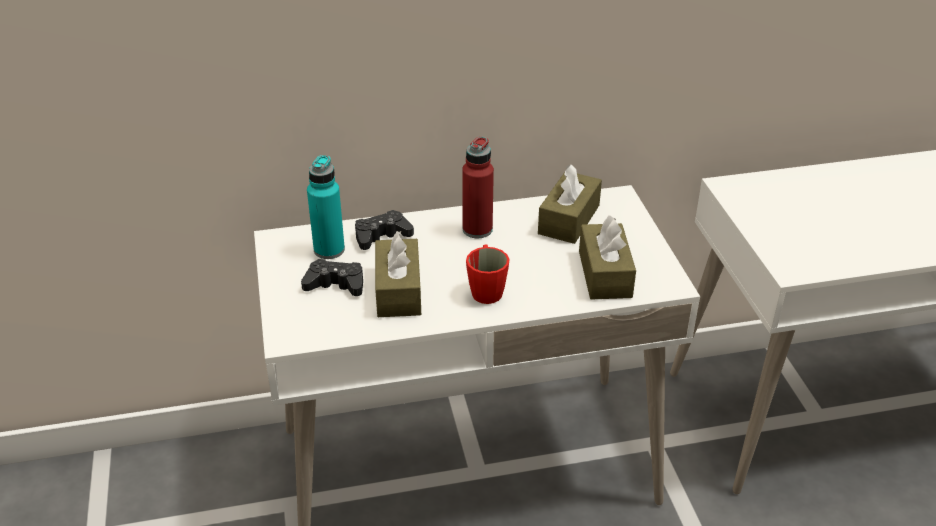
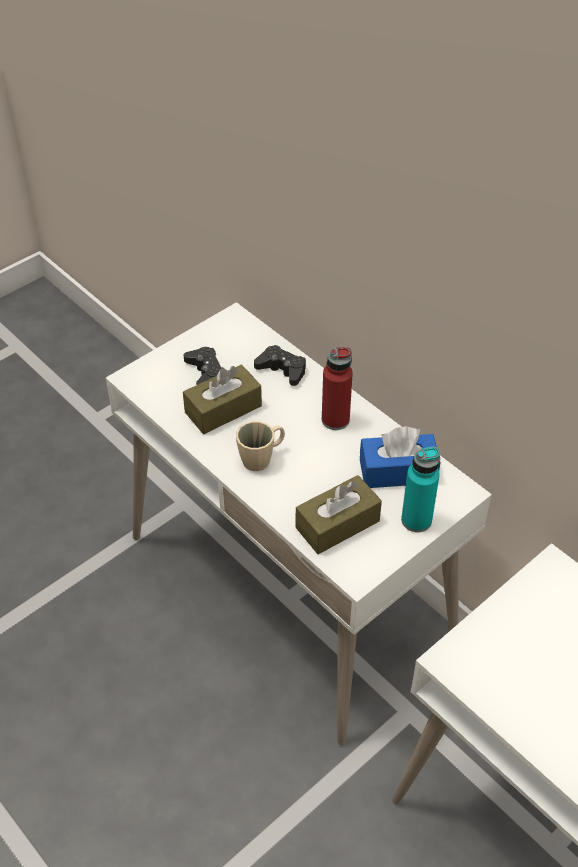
camera: 60 degrees right, 10 degrees up
(329, 250) = (243, 350): turquoise bottle -> turquoise bottle (416, 520)
(486, 289) = (262, 458): red mug -> beige mug
(569, 219) = (398, 471): brown tissue box -> blue tissue box

